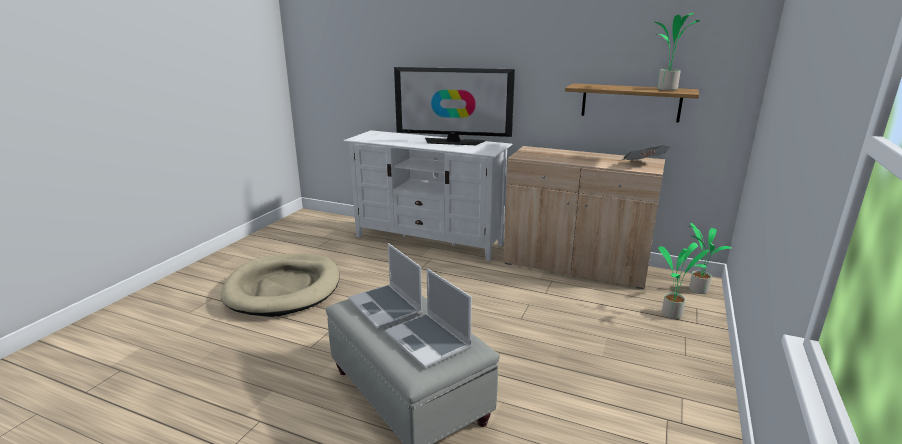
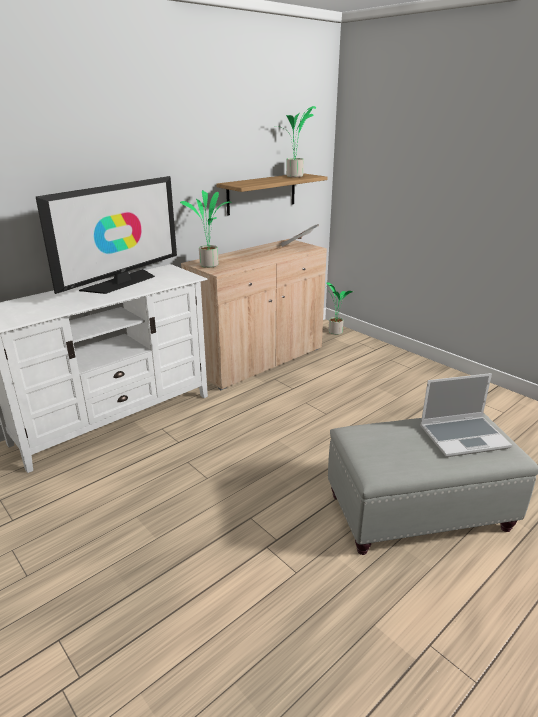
camera: 65 degrees left, 5 degrees up
(284, 288) = (115, 579): beige dog bed -> none
(386, 307) = (392, 447): laptop -> none
(673, 314) = (360, 352): potted plant -> potted plant (210, 265)

